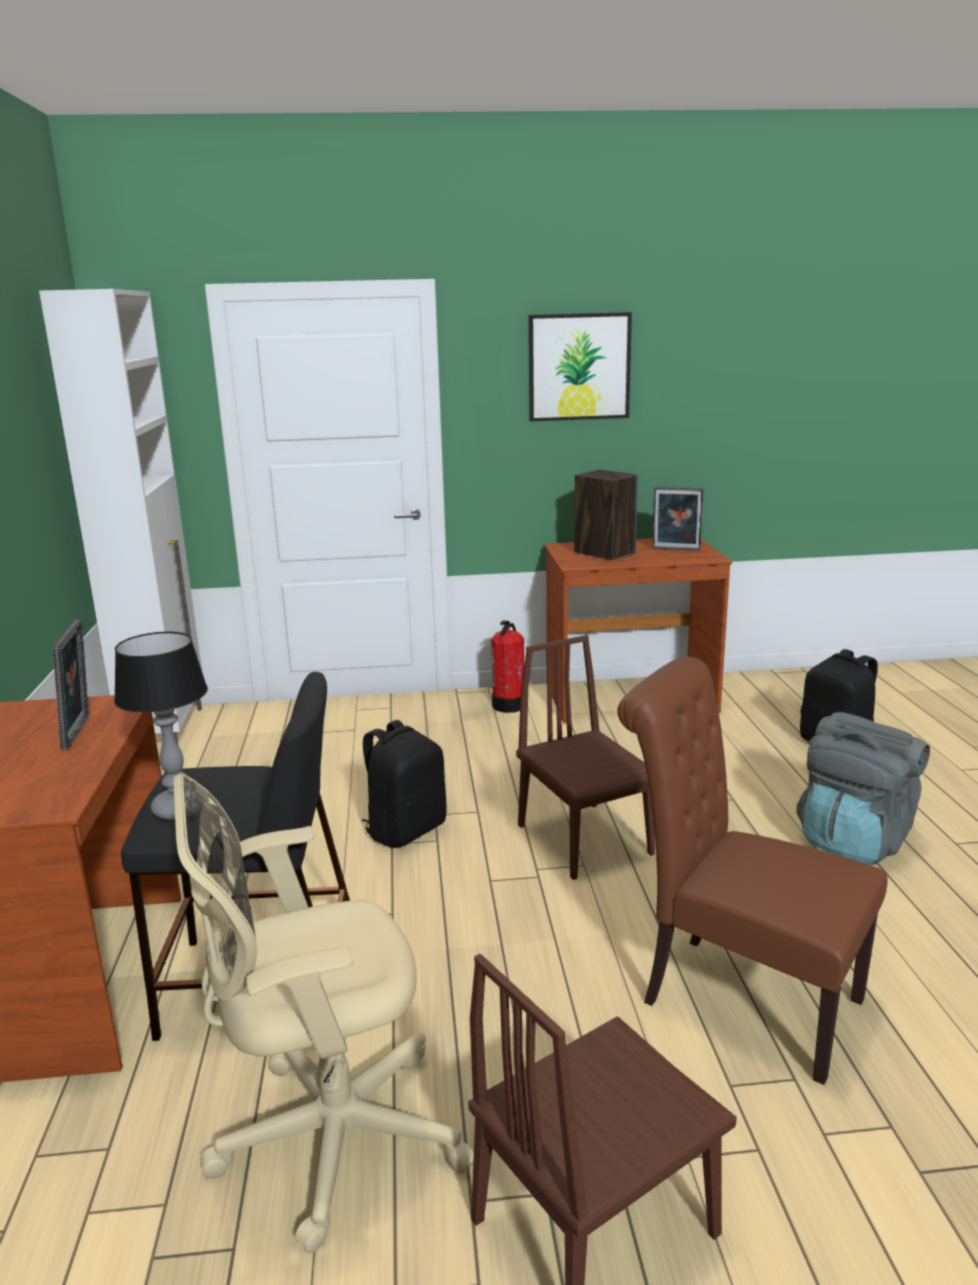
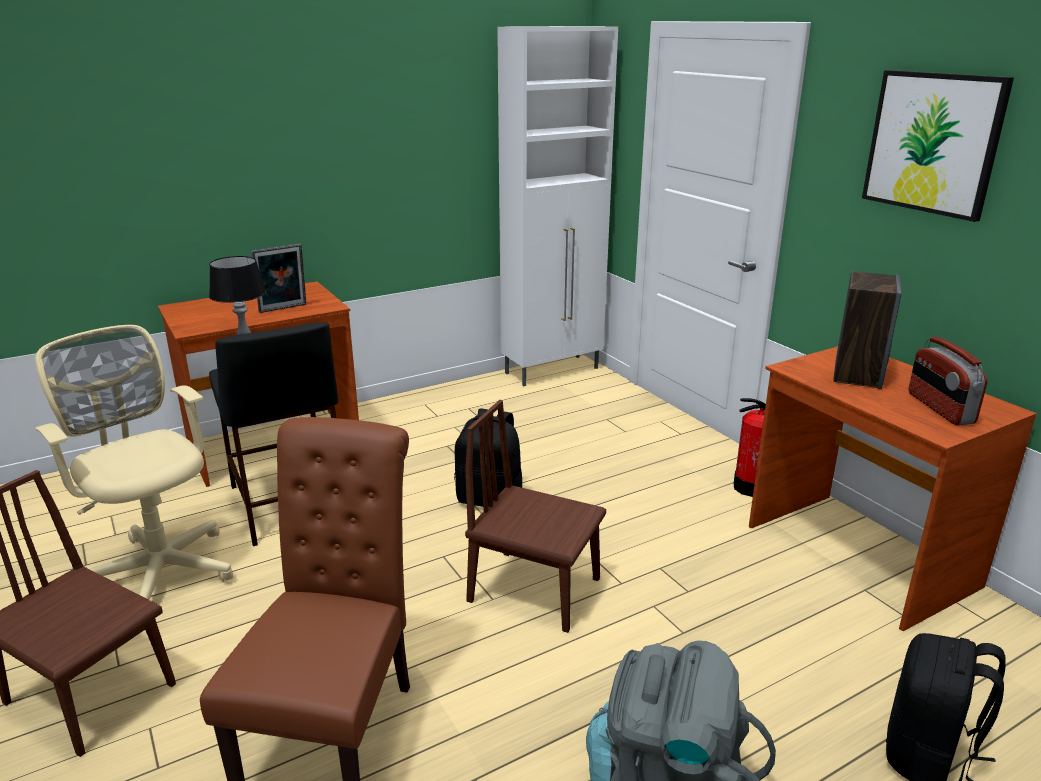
camera: 65 degrees right, 5 degrees up
(584, 839) = (534, 590): brown chair -> brown chair turned 105 degrees counterclockwise
(676, 550) = (939, 408): picture frame -> radio

